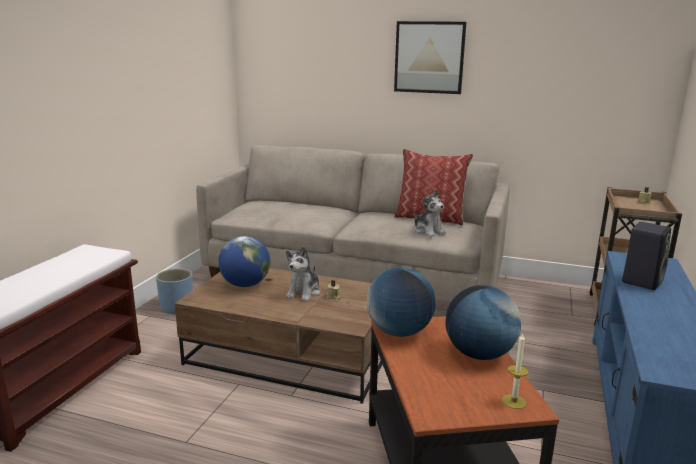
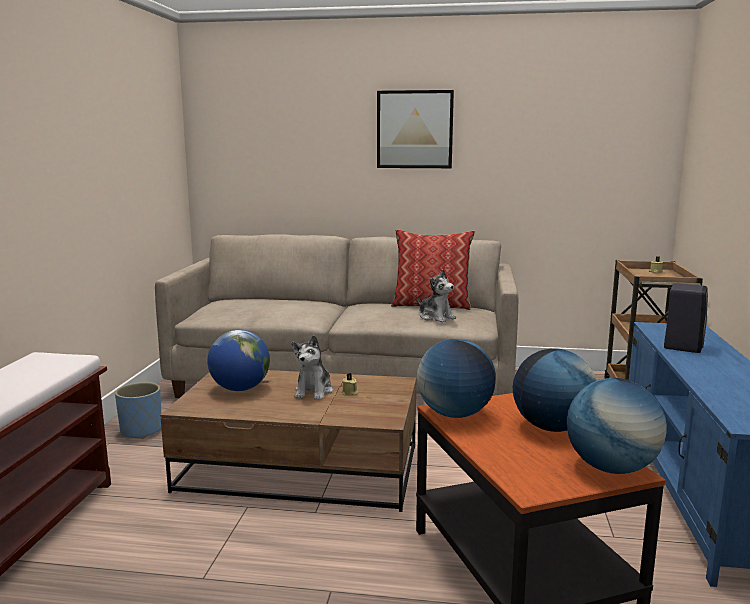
camera: 10 degrees left, 5 degrees down
(514, 401) = (611, 468): candle -> globe

